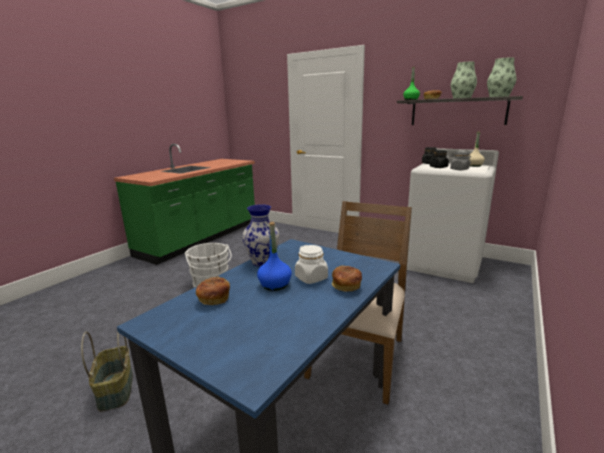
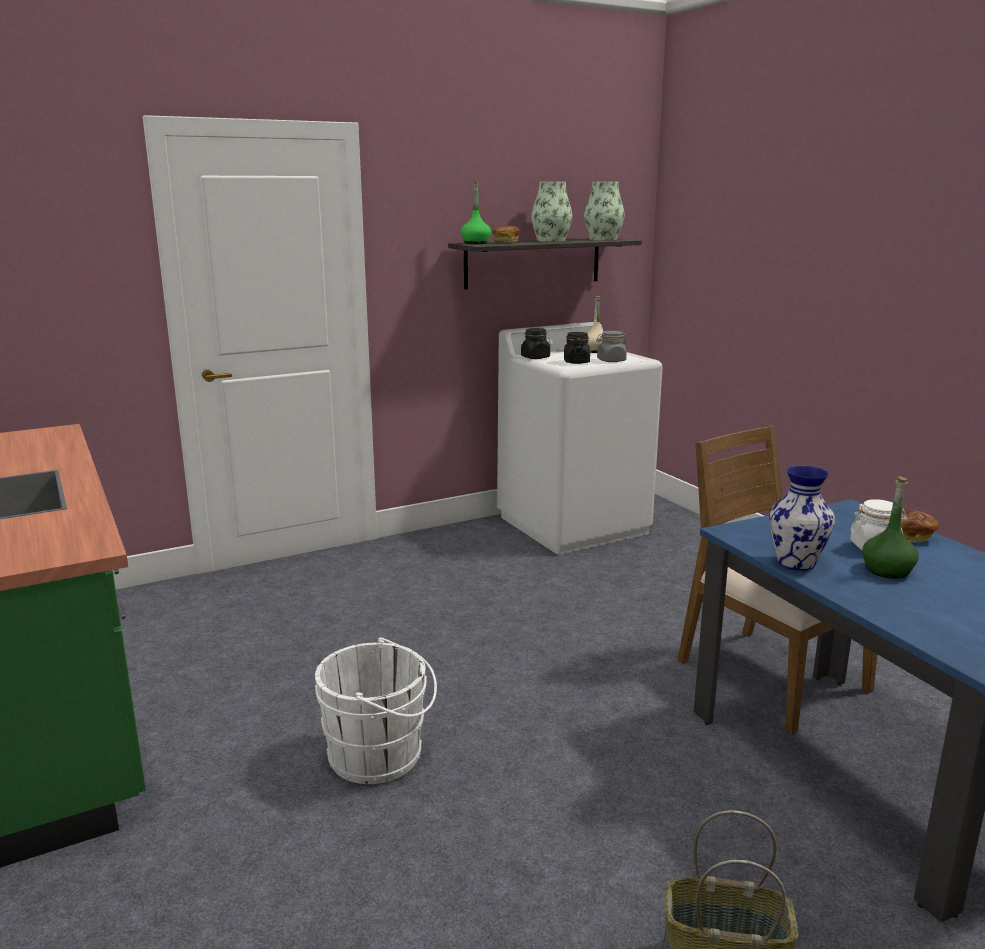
camera: 60 degrees left, 0 degrees up
(213, 299) = (921, 613): bread -> none
(275, 284) = (887, 570): blue bottle -> green bottle

